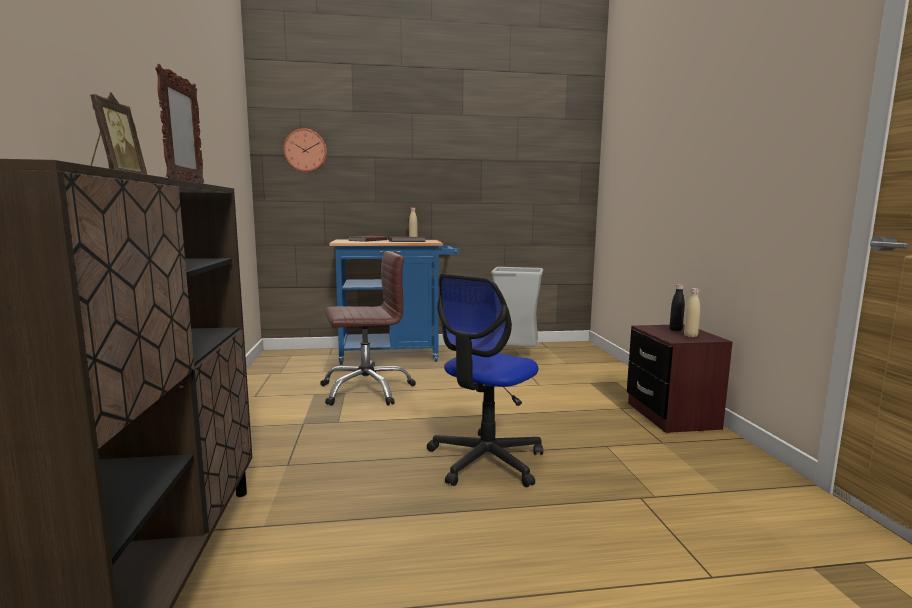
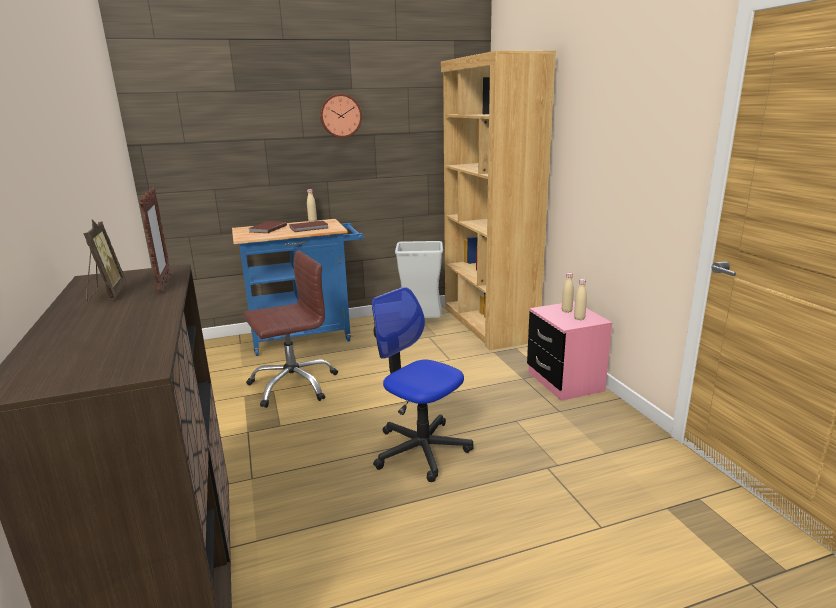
camera: 10 degrees left, 10 degrees up
(305, 150) = (189, 137): wall clock -> wall clock (340, 116)
(485, 460) = (421, 449): office chair -> office chair turned 105 degrees clockwise
(587, 359) = (487, 324): none -> brown bookcase
(671, 416) = (564, 382): brown nightstand -> pink nightstand
(675, 330) = (566, 311): black bottle -> beige bottle

